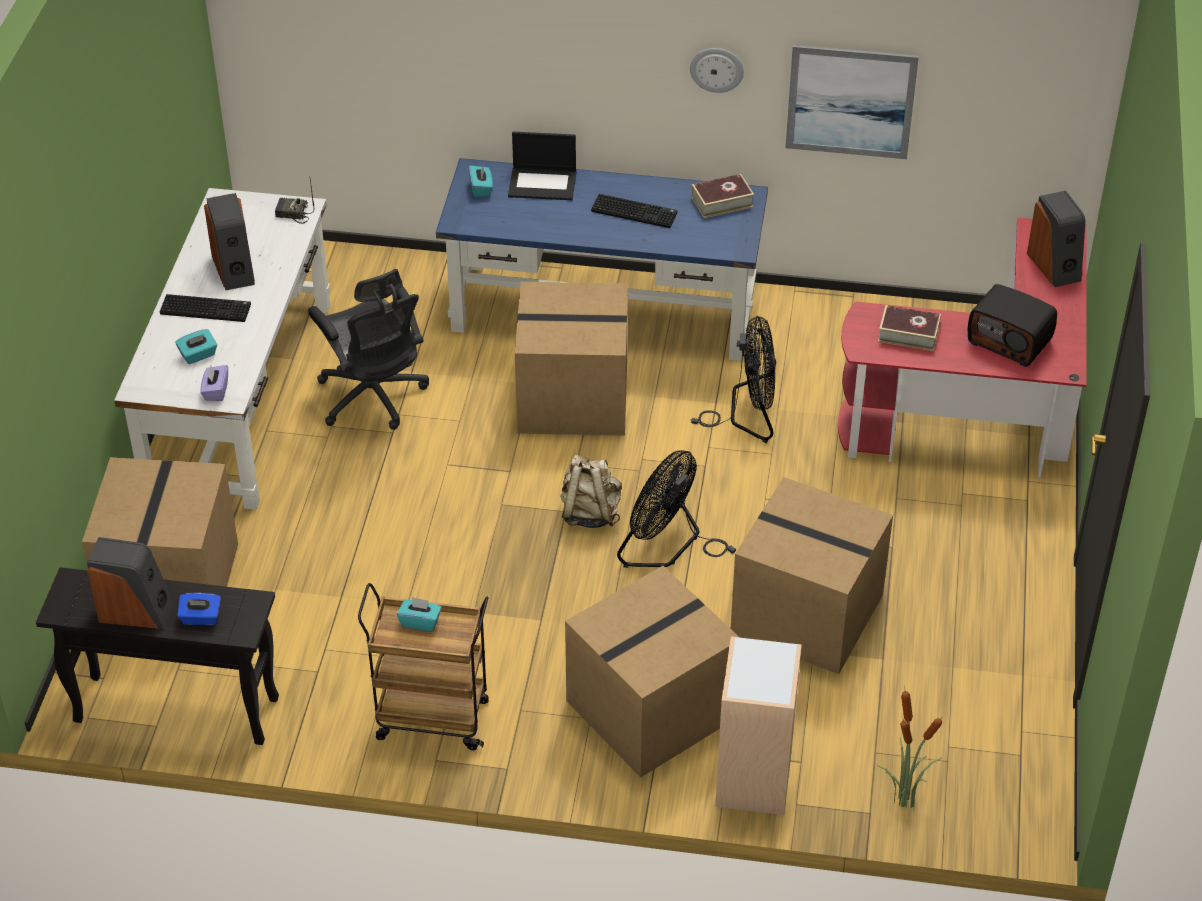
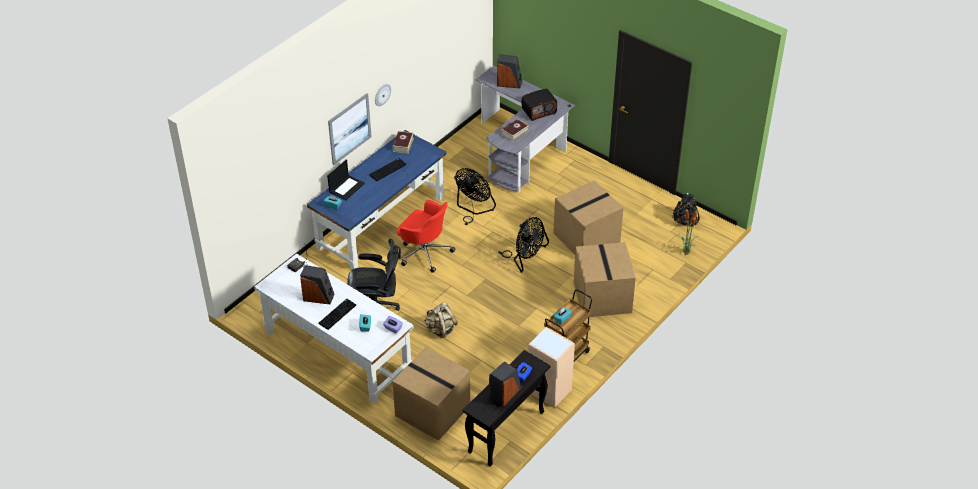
camera: 60 degrees left, 0 degrees up
(571, 398) = (424, 252): cardboard box -> red office chair
(590, 513) = (492, 272): beige backpack -> beige backpack (440, 329)
(673, 542) = (524, 256): black fan -> black fan turned 120 degrees counterclockwise
(753, 780) = (652, 285): bookcase -> bookcase (549, 391)
(850, 101) = (422, 74): picture -> picture (349, 128)
(980, 411) = (522, 150): red desk -> grey desk
(1005, 759) = (685, 220): none -> black backpack

